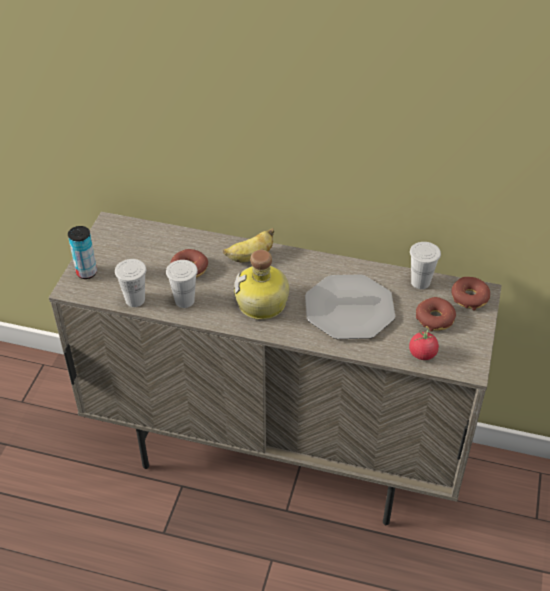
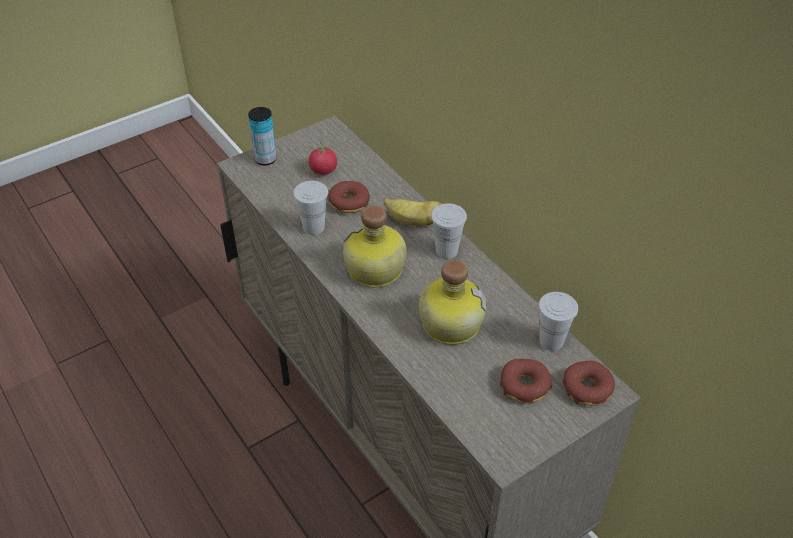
camera: 40 degrees right, 0 degrees up
(135, 300) = (276, 203): white cup -> white cup (446, 251)
(349, 309) = (449, 322): plate -> bottle
(422, 354) = (471, 411): tomato -> tomato (323, 170)

